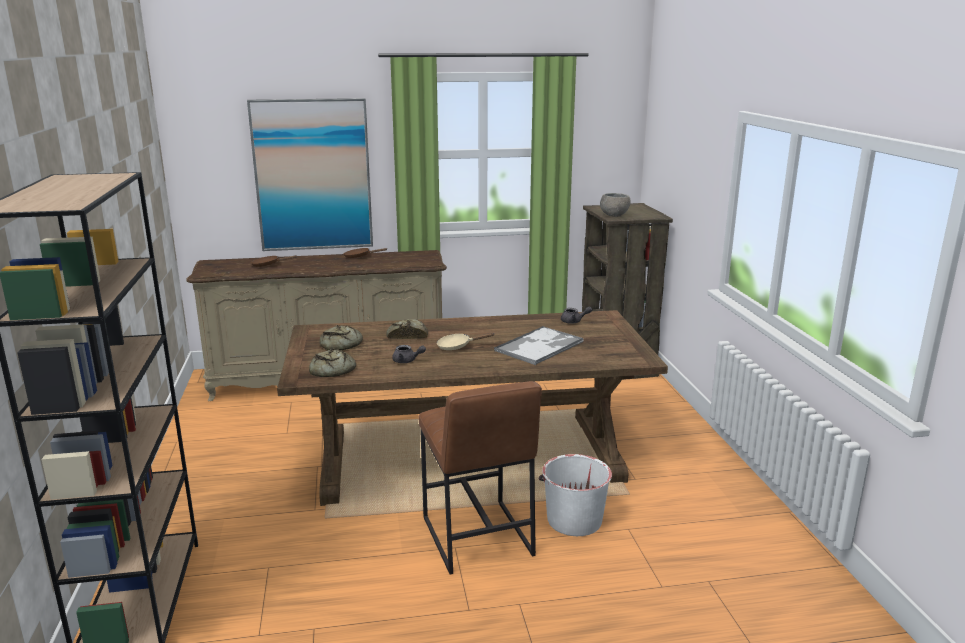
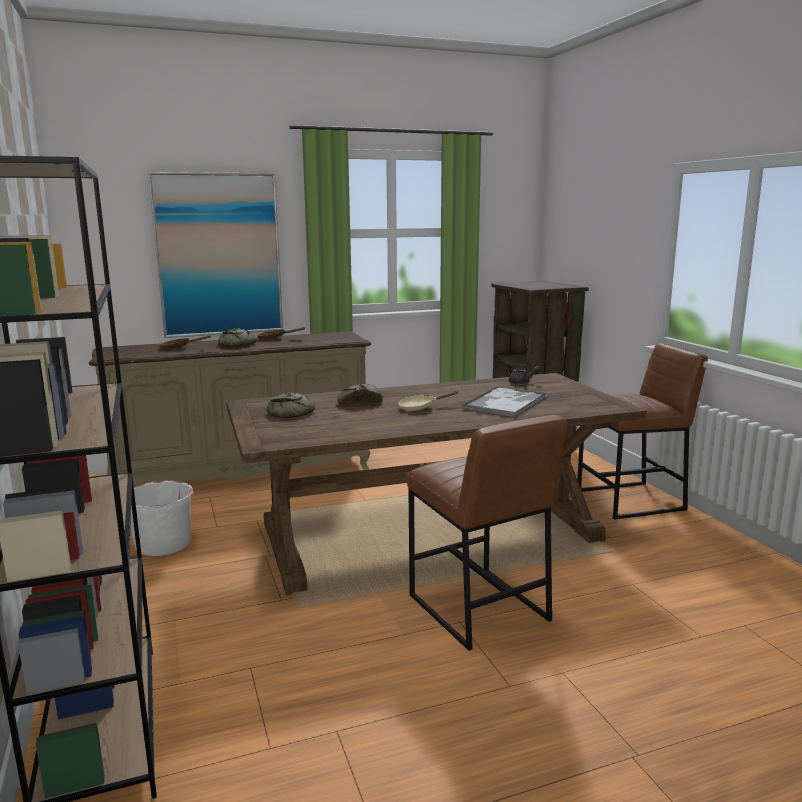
camera: 10 degrees left, 5 degrees down
(331, 370) = (296, 434): bread -> bread (236, 344)
(407, 361) = (375, 422): grey teapot -> none
(573, 520) = (572, 581): white bucket -> white bucket (162, 543)
(614, 215) = (531, 287): grey bowl -> none
(679, 441) = (631, 500): none -> brown chair

